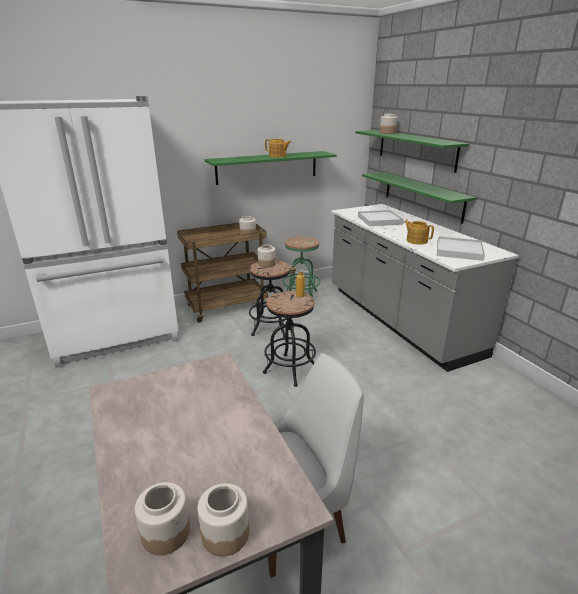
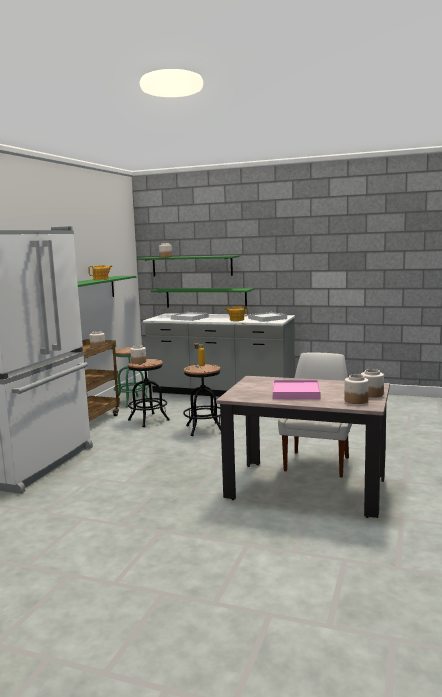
camera: 45 degrees left, 15 degrees down
(171, 436) = (296, 392): none -> pink tray

